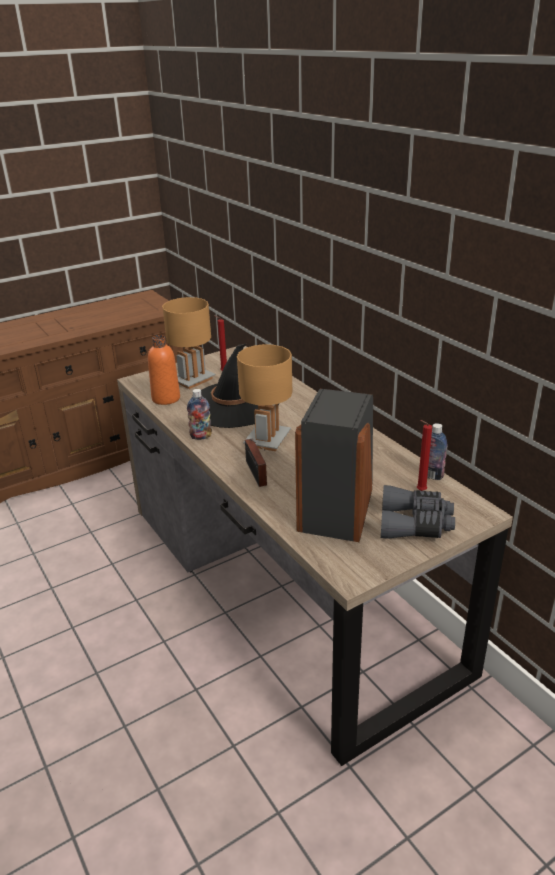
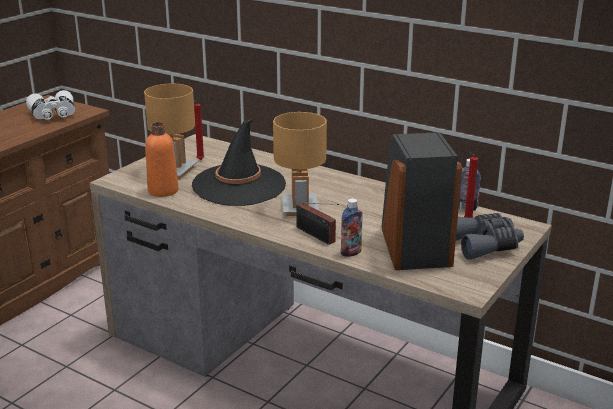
camera: 25 degrees left, 5 degrees down
(138, 310) = (53, 115): none -> white binoculars
(201, 436) = (233, 216): bottle -> bottle (351, 252)

